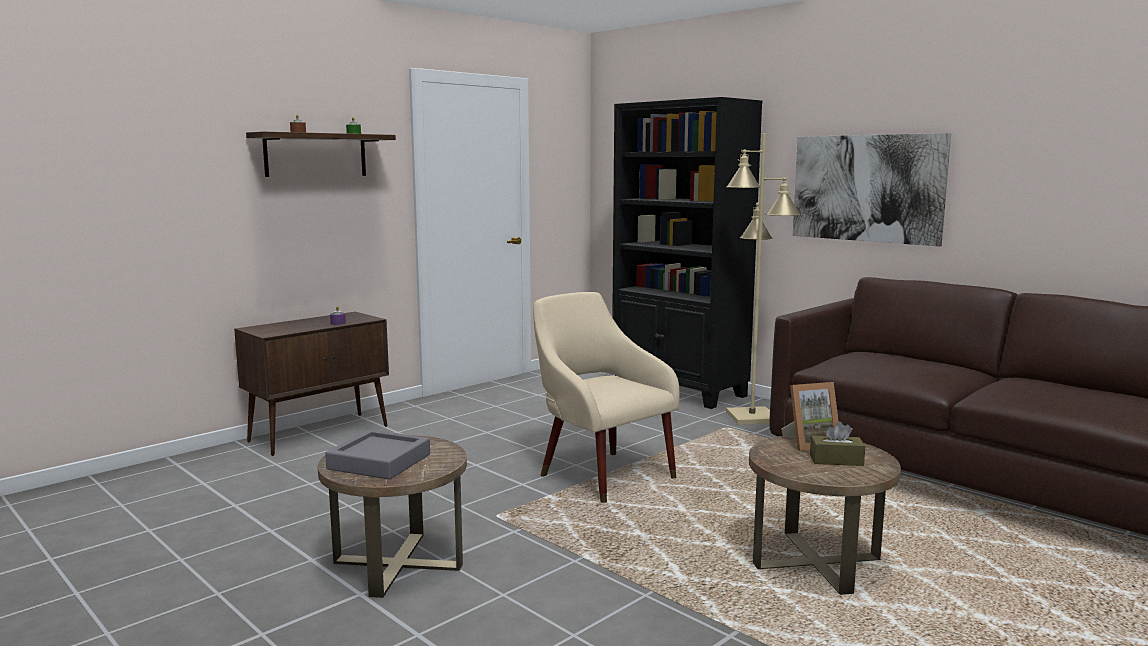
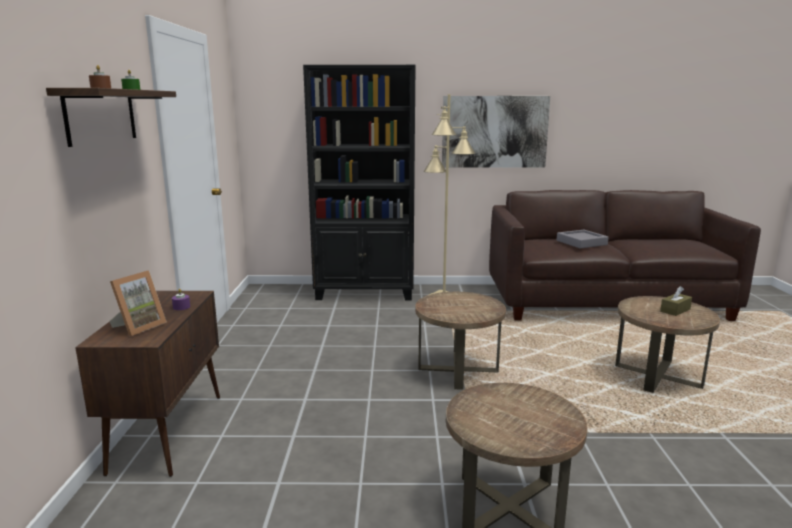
camera: 45 degrees left, 5 degrees up
(379, 462) = (517, 423): grey tray -> grey tray (581, 242)
(601, 473) = (458, 369): beige armchair -> brown side table
(810, 443) = (640, 304): picture frame -> picture frame (138, 327)

